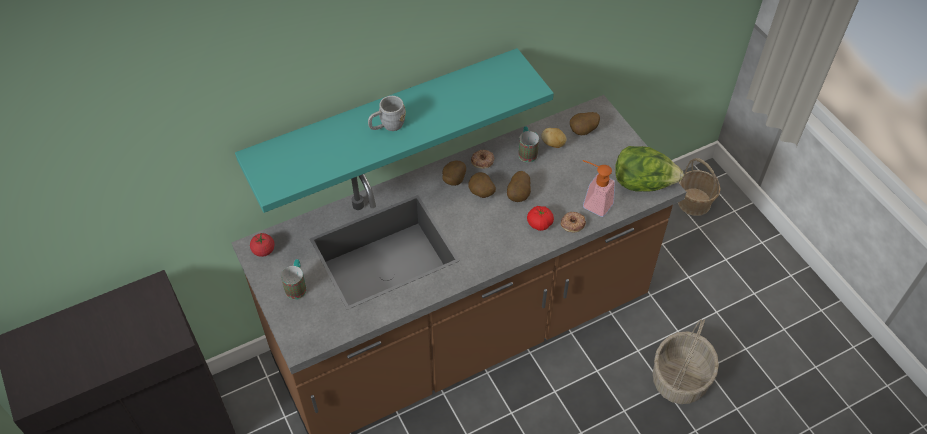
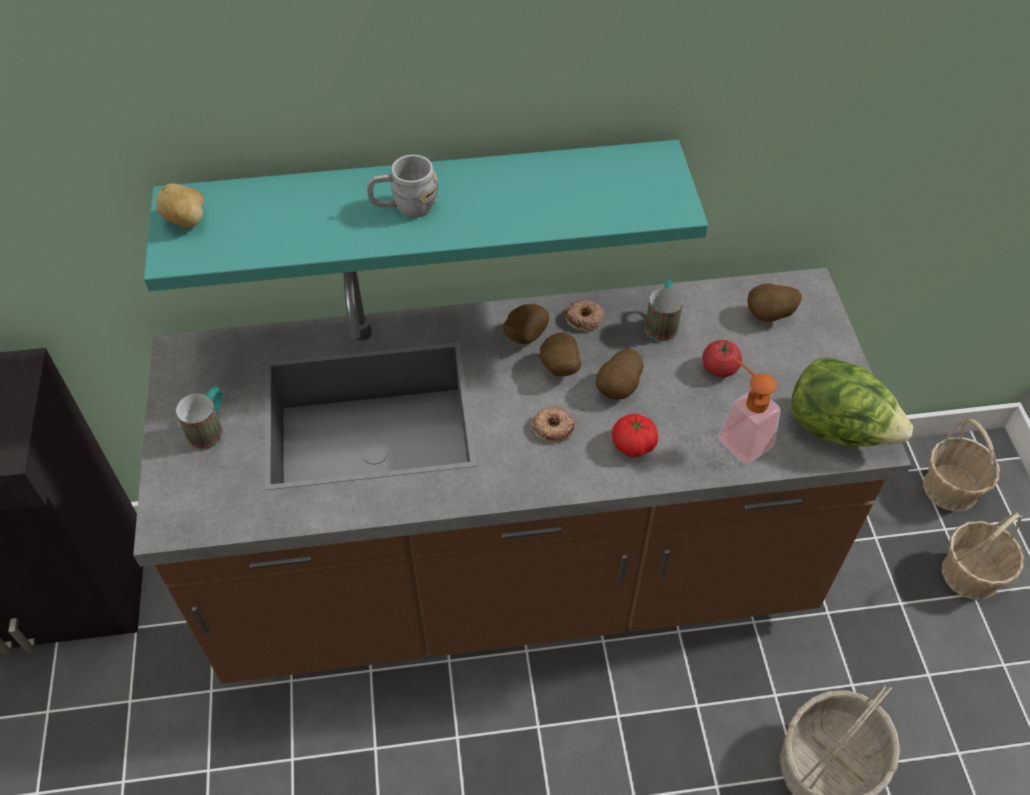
camera: 20 degrees right, 0 degrees up
(263, 250) = (191, 360): tomato -> tomato (719, 368)
(553, 144) = (710, 323): potato -> potato (187, 221)
(572, 223) = (689, 460): donut -> donut (553, 427)
(721, 248) = (971, 574): none -> basket

